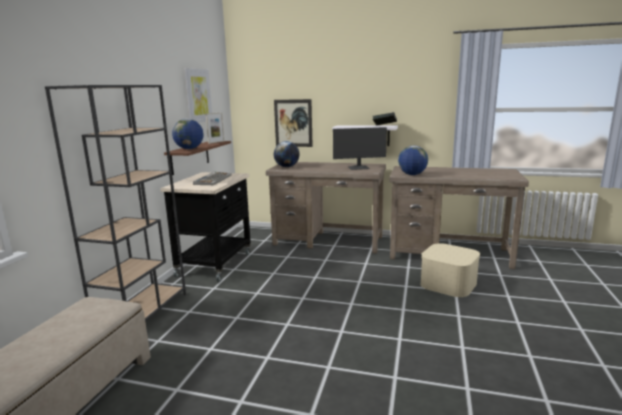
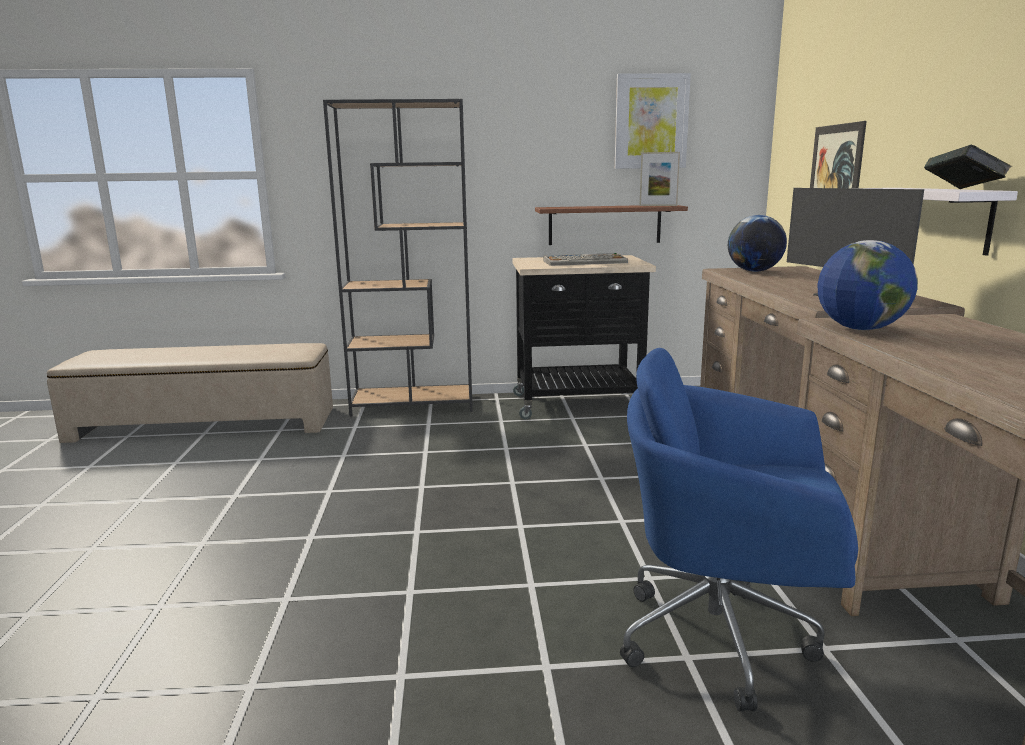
camera: 70 degrees right, 0 degrees up
(189, 149) = (574, 207): globe -> none
(448, 283) = (724, 642): beige storage box -> blue office chair

